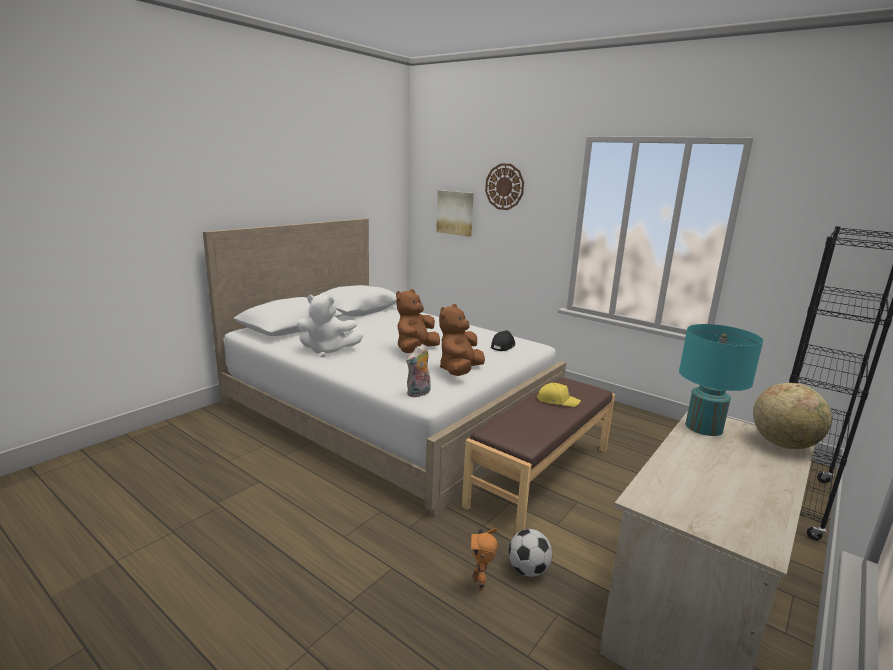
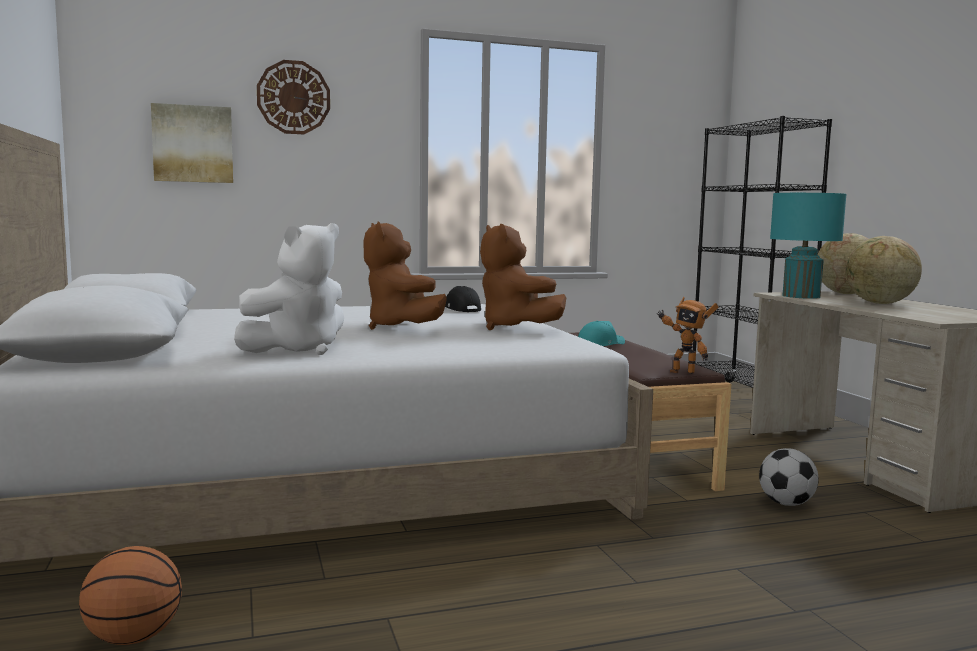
camera: 55 degrees left, 10 degrees down
(215, 441) = (134, 637): none -> basketball
(419, 393) = (562, 346): plush toy -> none
(480, 583) = (797, 530): toy robot -> toy robot (682, 372)
(557, 400) = (600, 344): yellow cap -> turquoise cap
(726, 465) = (879, 303): none -> globe

